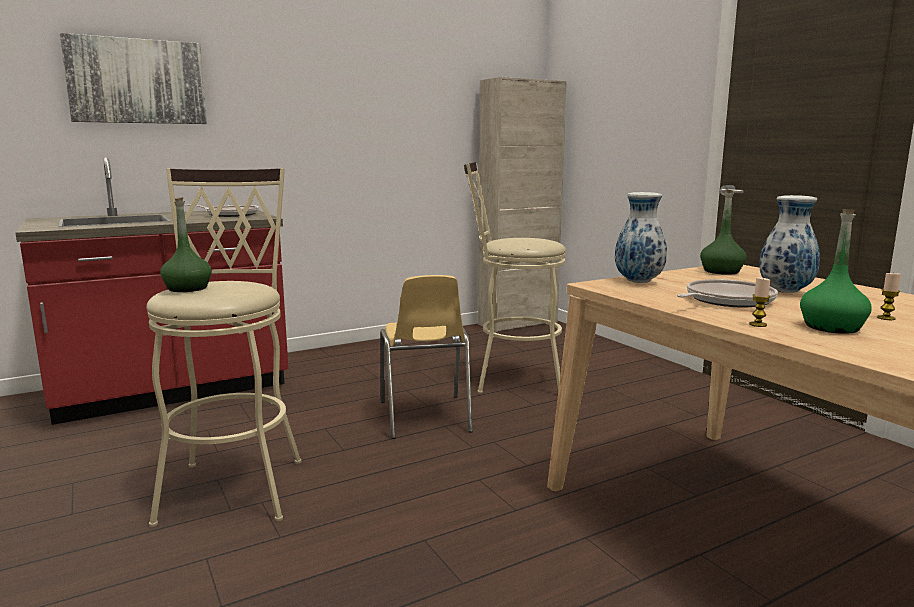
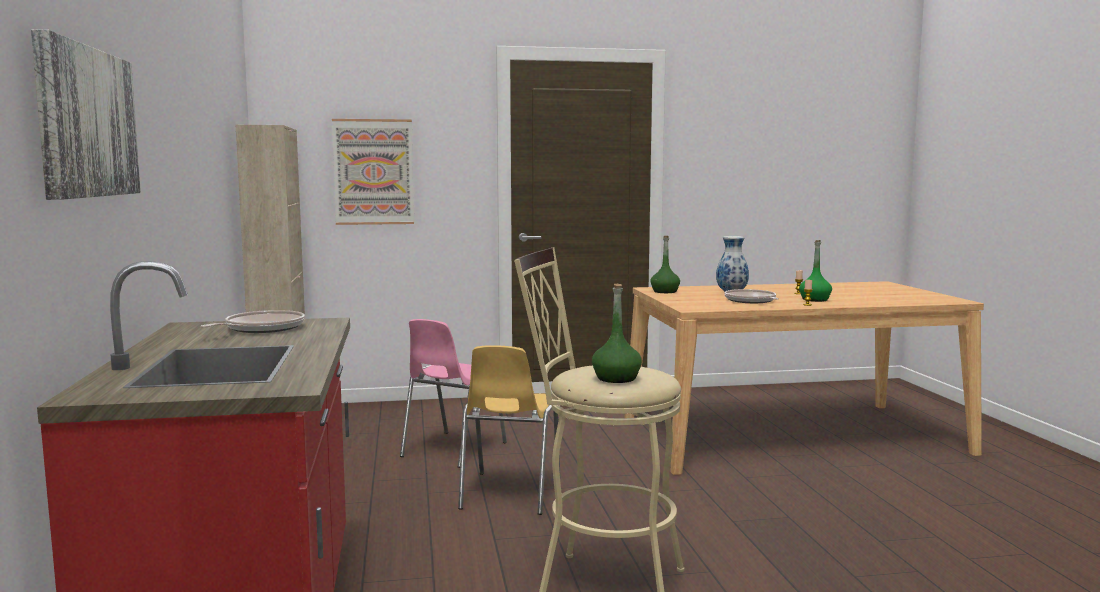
camera: 70 degrees left, 5 degrees down
(425, 417) = (509, 493): yellow chair -> yellow chair turned 90 degrees clockwise
(511, 379) = (452, 450): beige stool -> pink chair
(613, 116) = (373, 172): none -> picture
(639, 282) = (687, 303): vase -> none

